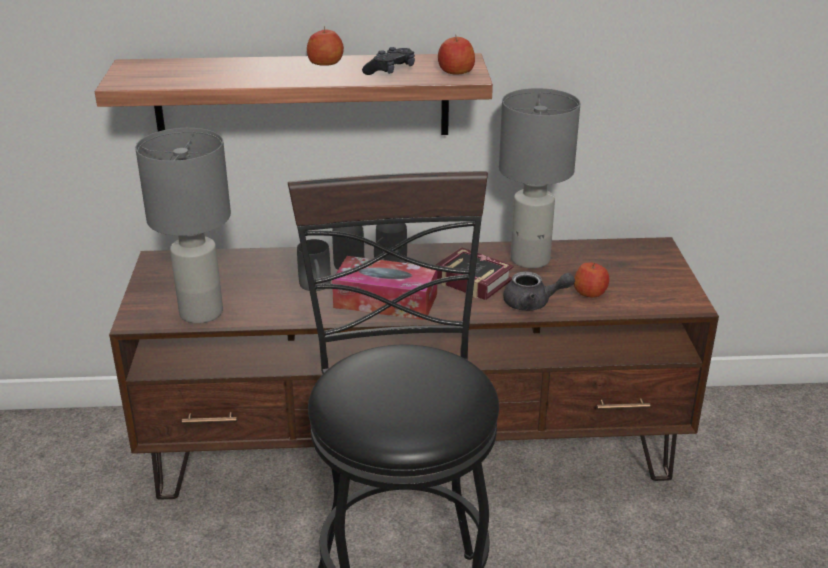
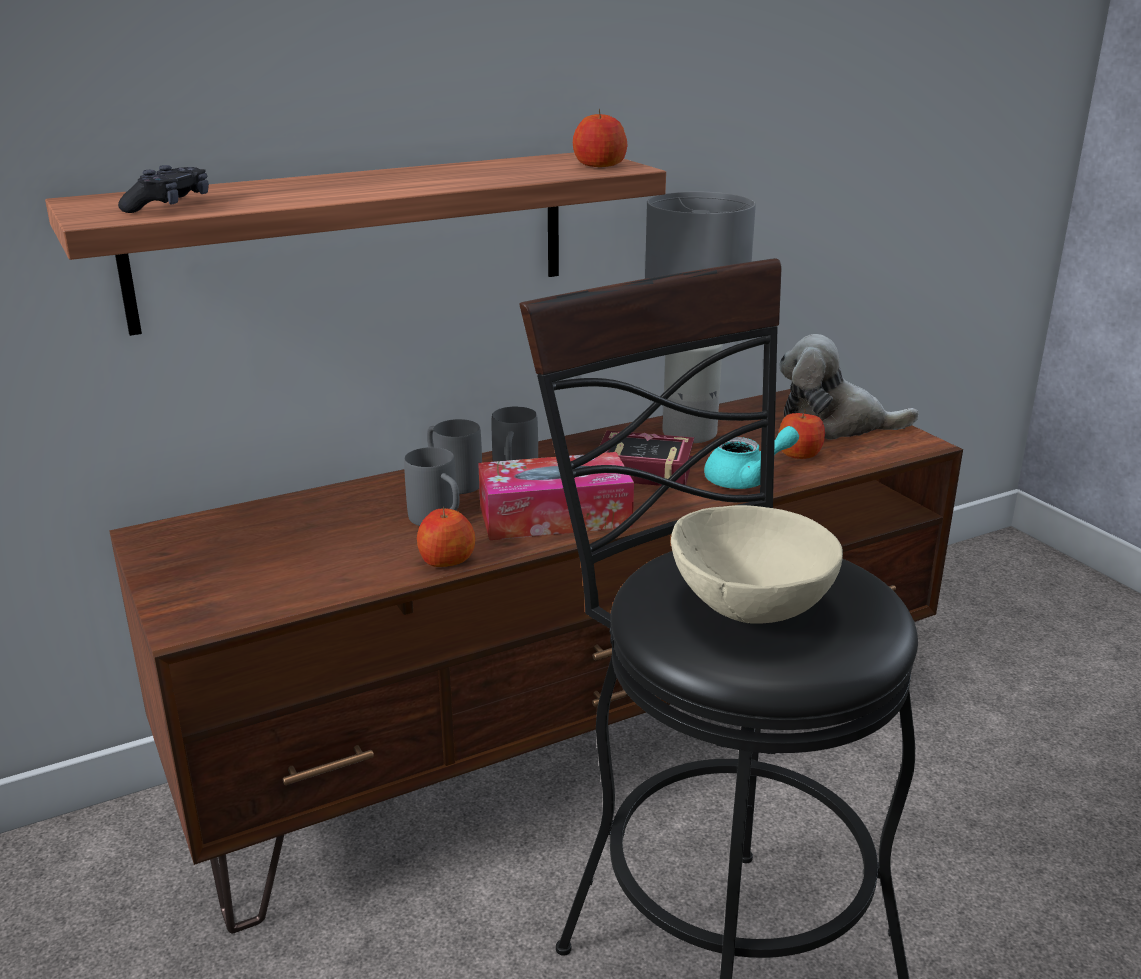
camera: 25 degrees left, 5 degrees down
(200, 313) = (289, 592): grey table lamp -> none
(325, 63) = (403, 173): apple -> apple (446, 559)
(385, 393) = (751, 607): none -> beige bowl
(390, 71) = (510, 172): black game controller -> black game controller (169, 205)
(533, 303) = (746, 479): grey teapot -> turquoise teapot
(641, 275) = (834, 425): none -> plush toy

